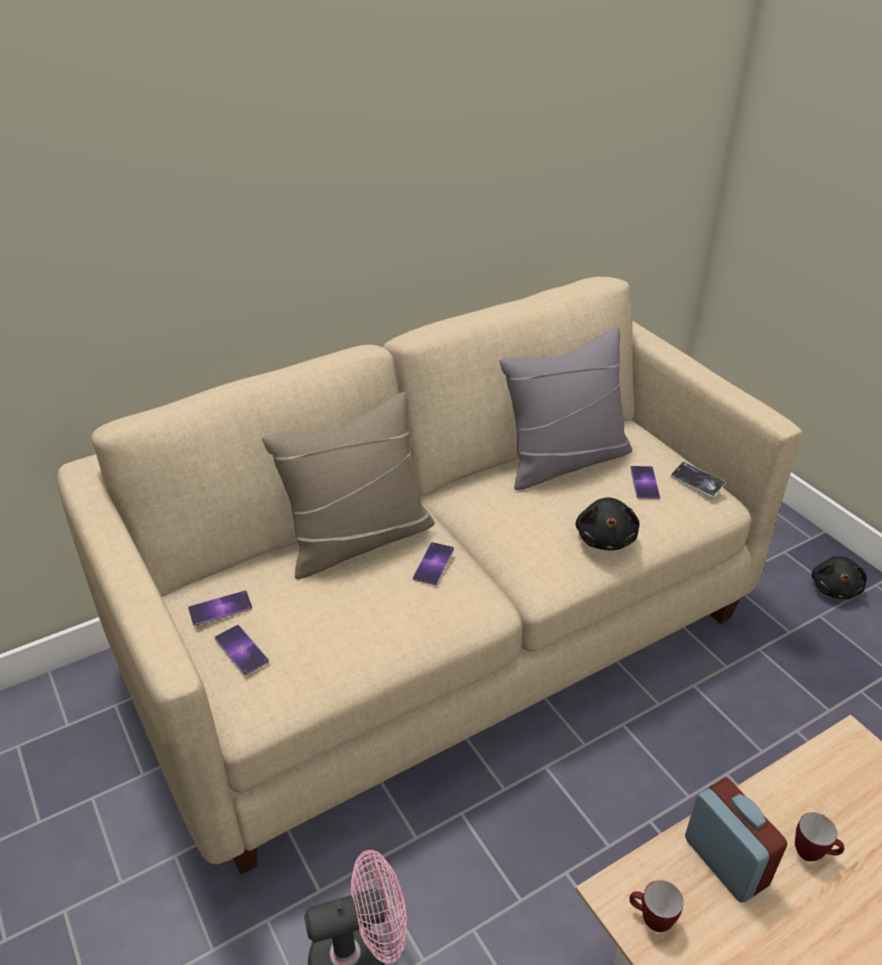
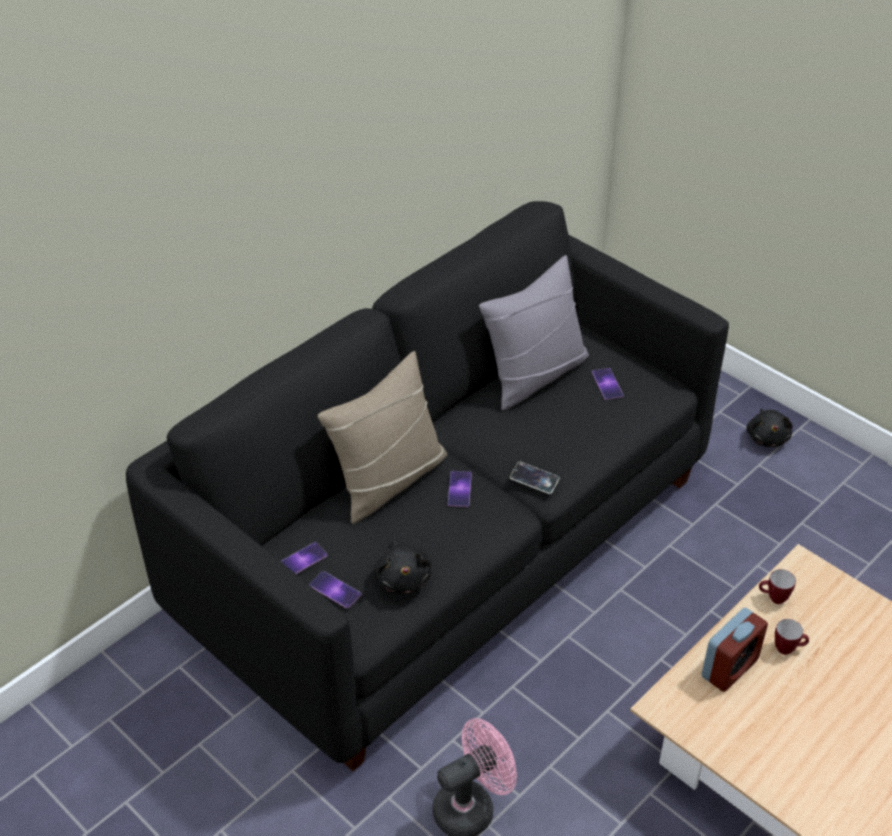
camera: 15 degrees left, 5 degrees up
(442, 635) = (446, 546): beige sofa -> black sofa
(605, 538) = (589, 440): black plush toy -> black plush toy (403, 578)
(650, 920) = (687, 717): mug -> mug (773, 599)
(697, 482) = (649, 375): phone -> phone (534, 480)
(725, 862) = (729, 668): alarm clock -> alarm clock turned 90 degrees clockwise

